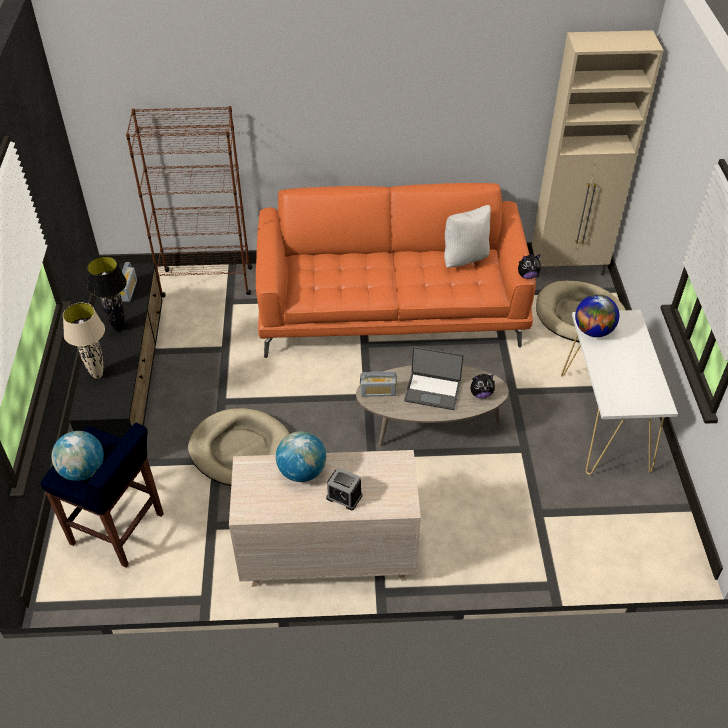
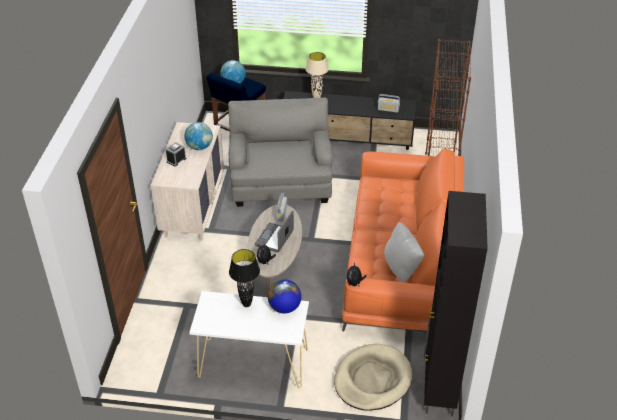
camera: 100 degrees right, 5 degrees down
(118, 328) = (354, 106): black table lamp -> black table lamp (246, 304)
(241, 450) = (281, 181): beige dog bed -> grey armchair
(568, 267) = (439, 389): beige cabinet -> black cabinet

